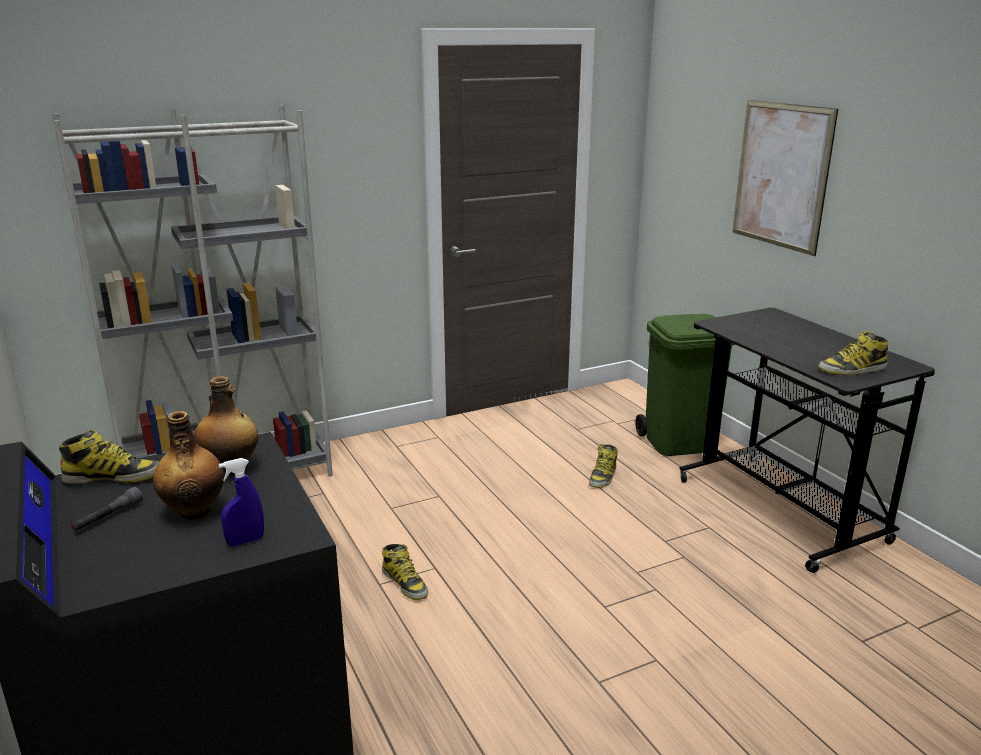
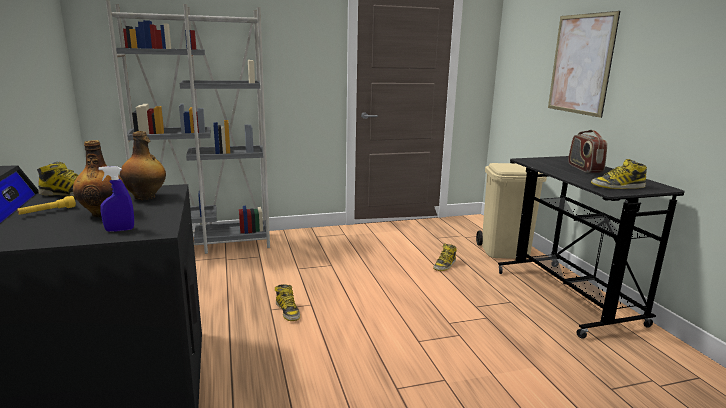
camera: 10 degrees right, 5 degrees down
(108, 518) = (47, 212): grey flashlight -> yellow flashlight
(680, 442) = (505, 251): green trash can -> beige trash can
(799, 335) = (584, 168): none -> radio

